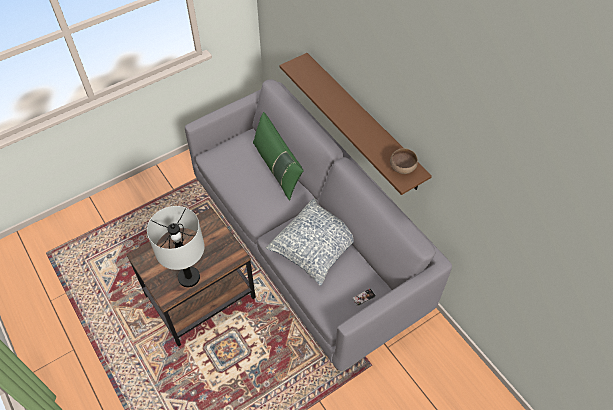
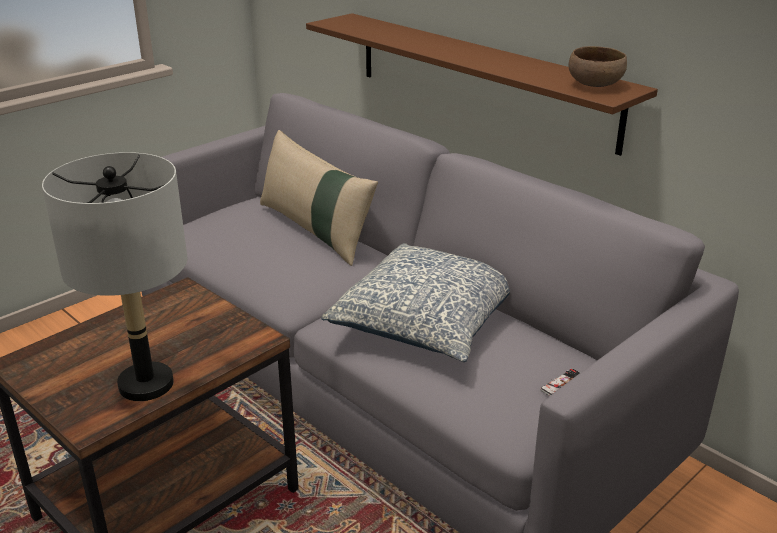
camera: 10 degrees left, 25 degrees down
(277, 168) = (315, 230): green pillow -> beige pillow

